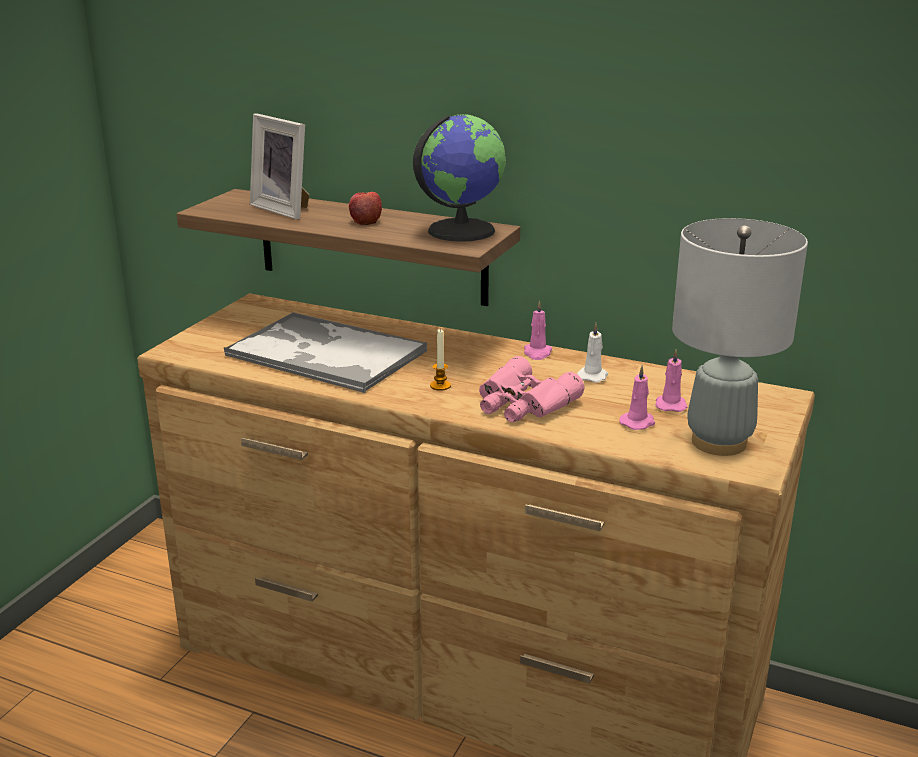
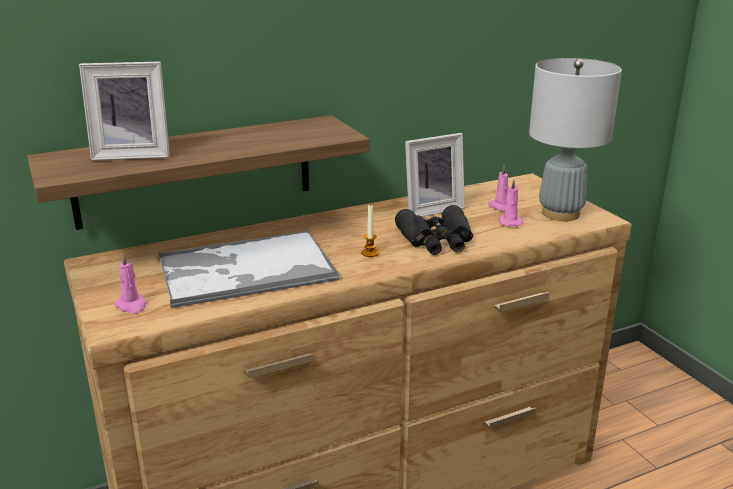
camera: 50 degrees left, 0 degrees up
(365, 221) = (225, 142): apple -> none
(460, 230) = (308, 128): globe -> none
(523, 404) = (437, 240): pink binoculars -> black binoculars
(537, 353) = (373, 210): pink candle -> pink candle (132, 306)
(593, 376) = (431, 209): white candle -> picture frame

